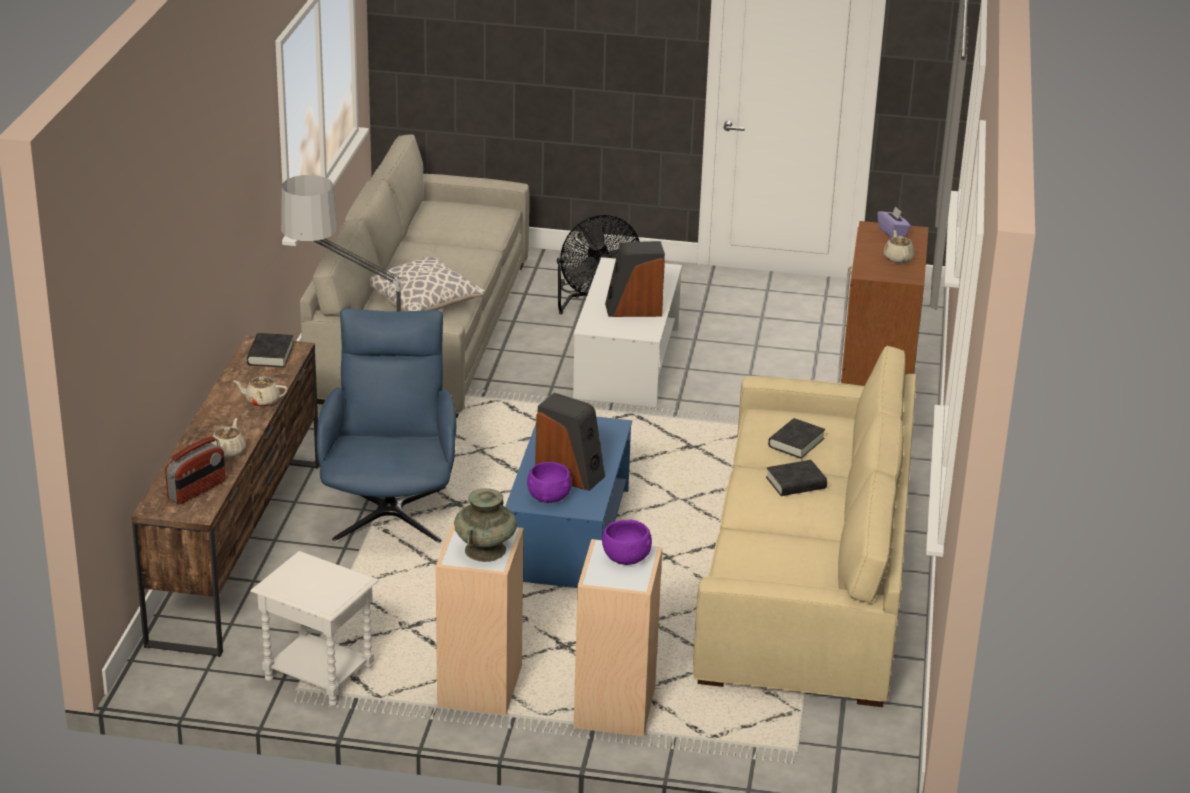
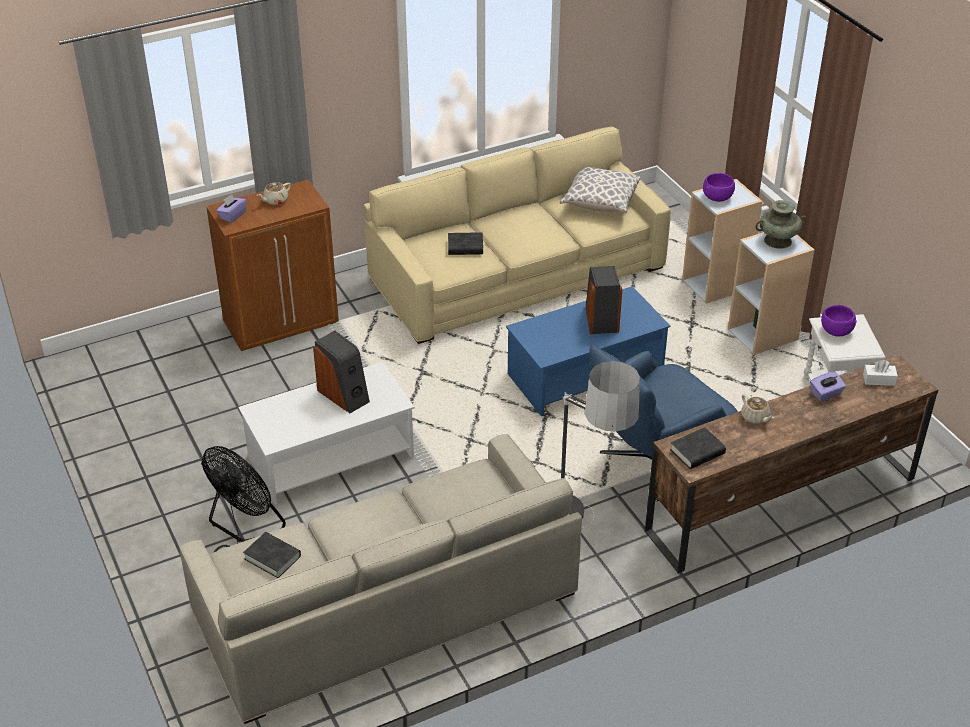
camera: 125 degrees left, 10 degrees up
(197, 490) = (879, 380): radio -> white tissue box
(228, 451) = (826, 394): beige teapot -> purple tissue box
(426, 303) = (461, 495): pillow -> pillow (599, 202)
(549, 496) = (634, 315): purple bowl -> purple bowl (835, 330)
(796, 483) = (512, 231): black book -> black book (272, 558)

